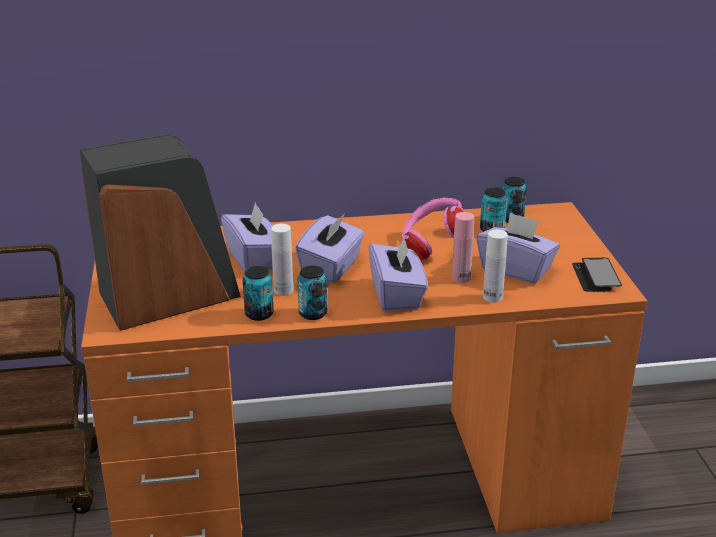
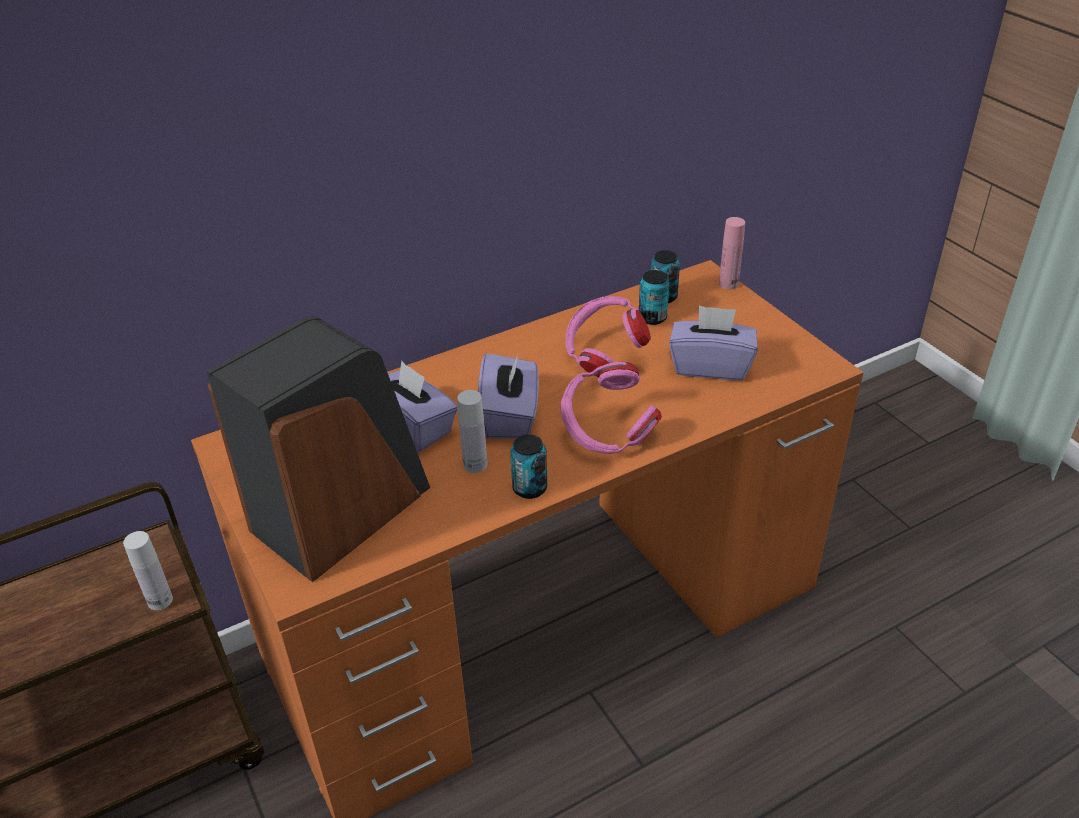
camera: 20 degrees left, 10 degrees up
(259, 314) = (468, 507): can -> none
(397, 295) = (607, 435): purple tissue box -> pink headphones
(461, 278) = (661, 392): pink bottle -> pink bottle (728, 284)
(492, 297) = (710, 410): white bottle -> white bottle (160, 600)
(596, 276) = (796, 354): phone -> none

